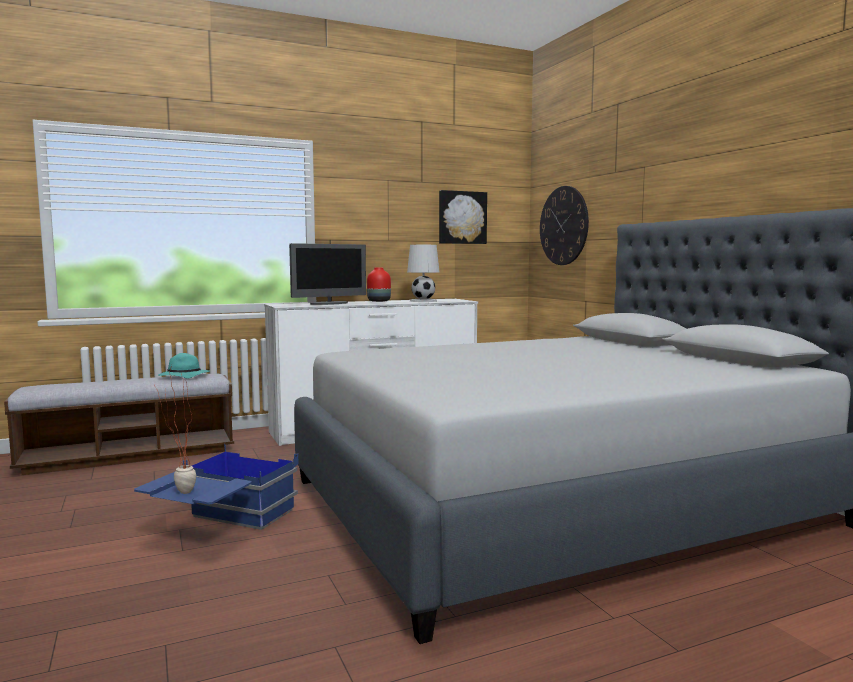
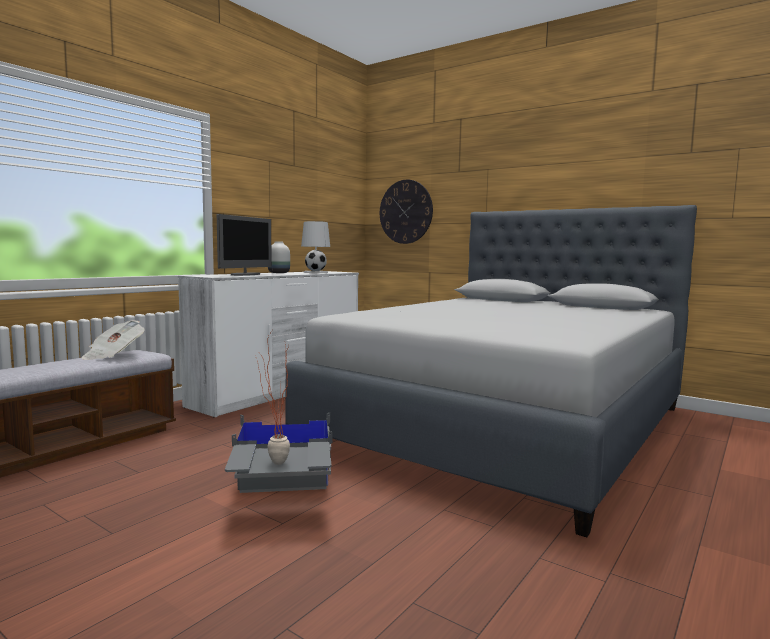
camera: 30 degrees left, 0 degrees up
(183, 377) = (113, 355): turquoise hat -> newspaper
(221, 525) = (282, 494): blue storage box -> grey storage box
(378, 301) = (278, 273): red vase -> white vase
(462, 217) = (322, 200): picture -> none

